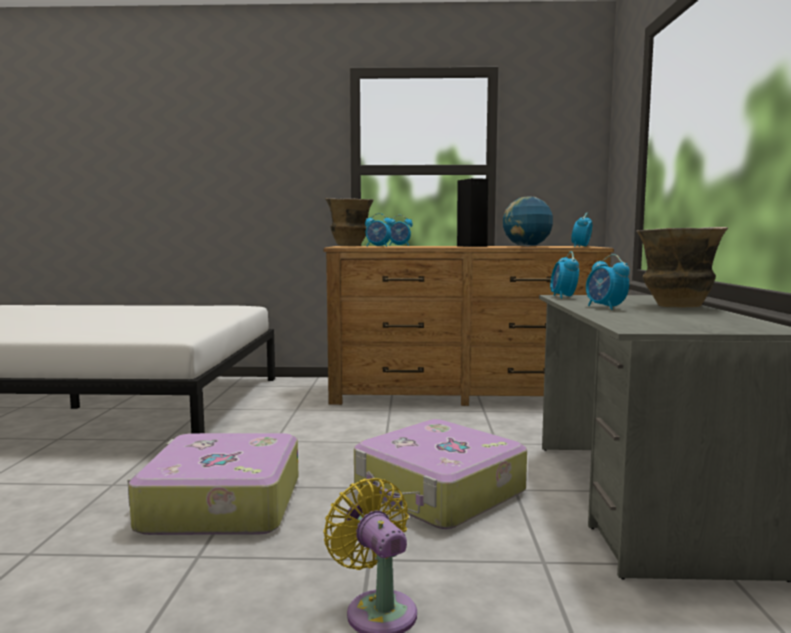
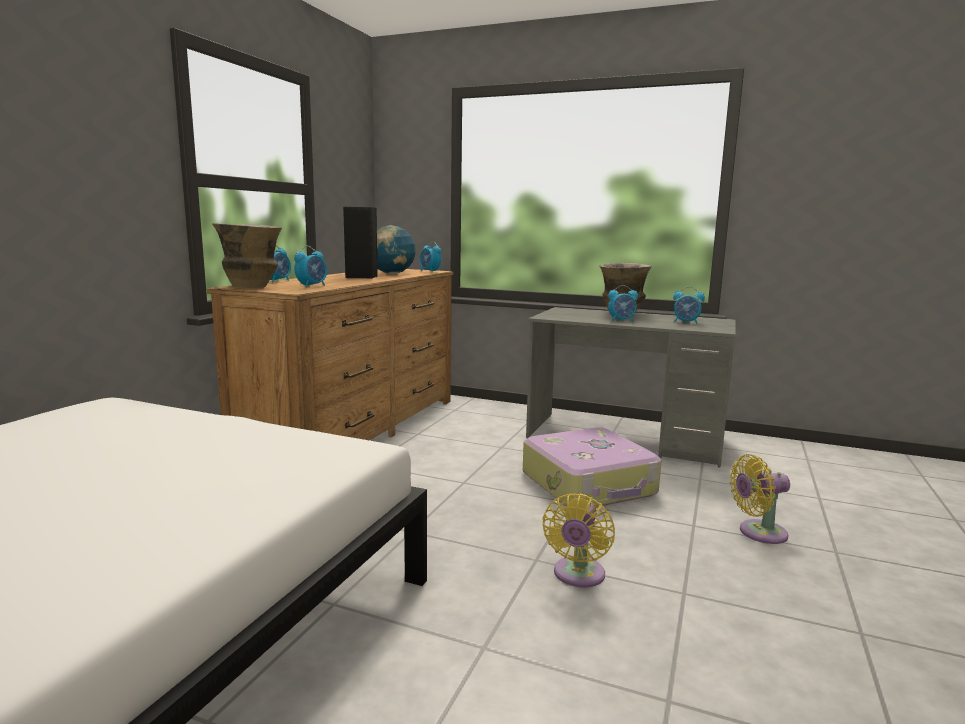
camera: 70 degrees left, 5 degrees up
(220, 505) = (577, 576): suitcase -> yellow fan
(563, 297) = (553, 317): alarm clock -> alarm clock (686, 322)

